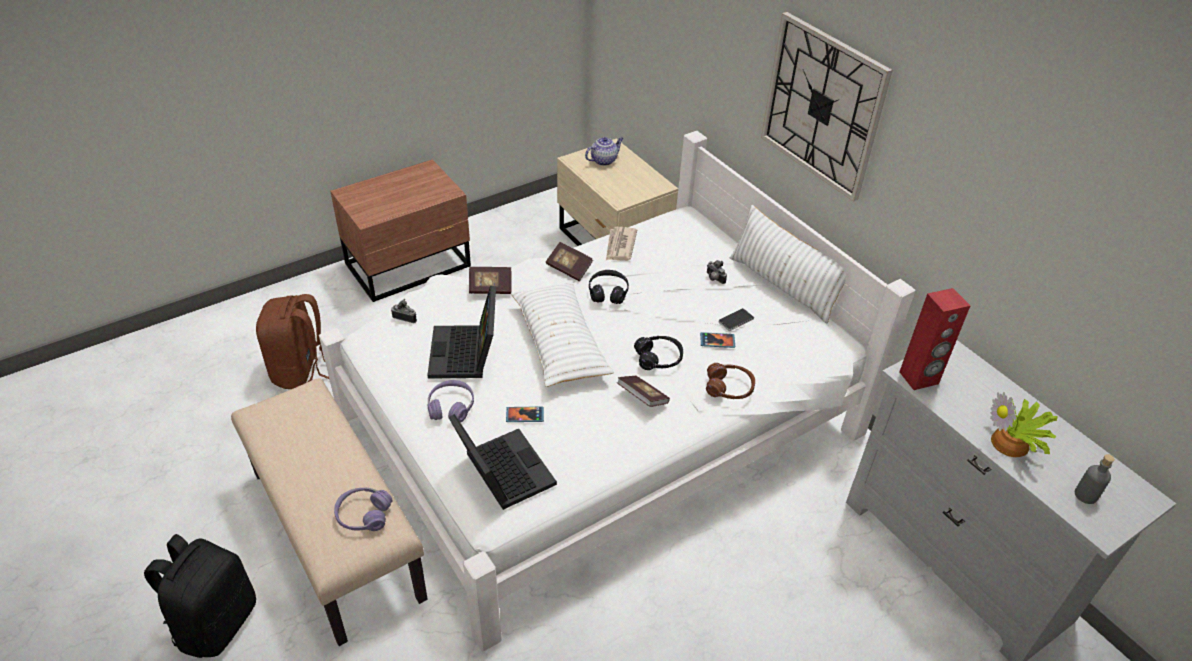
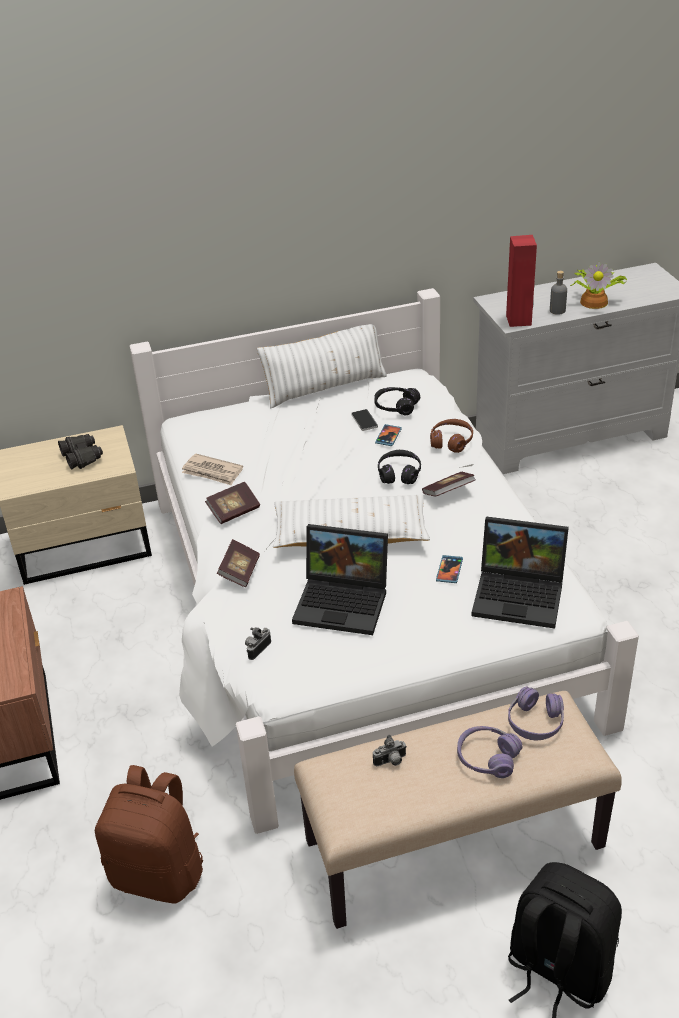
camera: 70 degrees left, 5 degrees down
(451, 407) = (420, 623): purple headphones -> purple headphones (487, 758)
(501, 471) = (521, 595): laptop -> laptop turned 150 degrees counterclockwise
(604, 160) = (32, 466): teapot -> none
(608, 292) = (289, 489): black headphones -> black headphones (396, 407)
(625, 180) = (82, 457): none -> black binoculars
(714, 279) = (299, 422): camera -> camera (391, 762)
(822, 106) = (278, 213): wall clock -> none
(1085, 495) = (646, 288): grey bottle -> grey bottle (557, 310)

